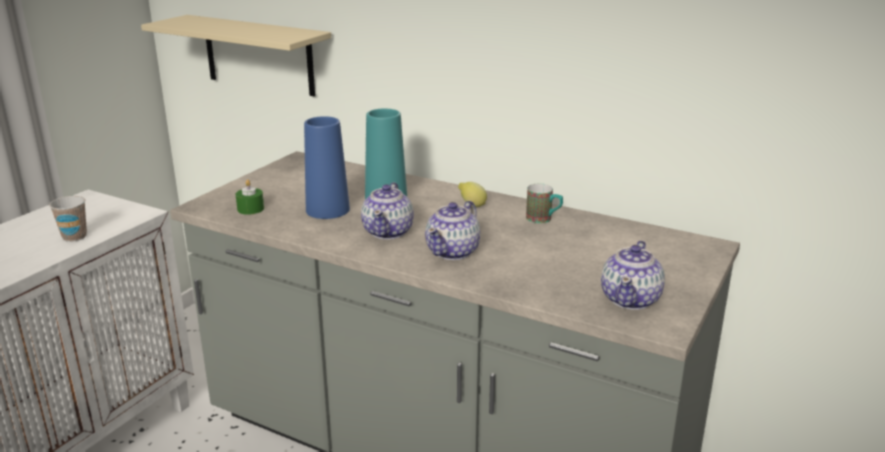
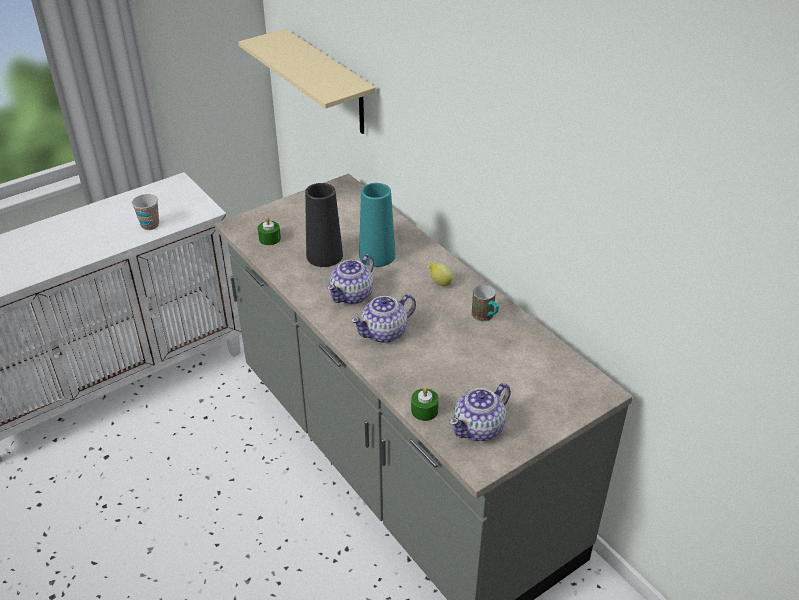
camera: 25 degrees right, 15 degrees up
(327, 210) = (324, 256): blue vase -> black vase
(560, 300) = (424, 410): none -> green candle

